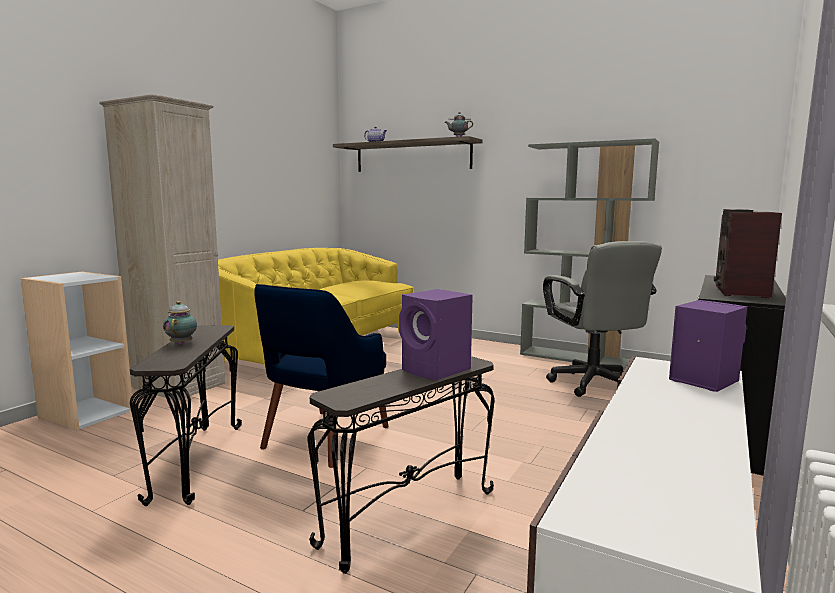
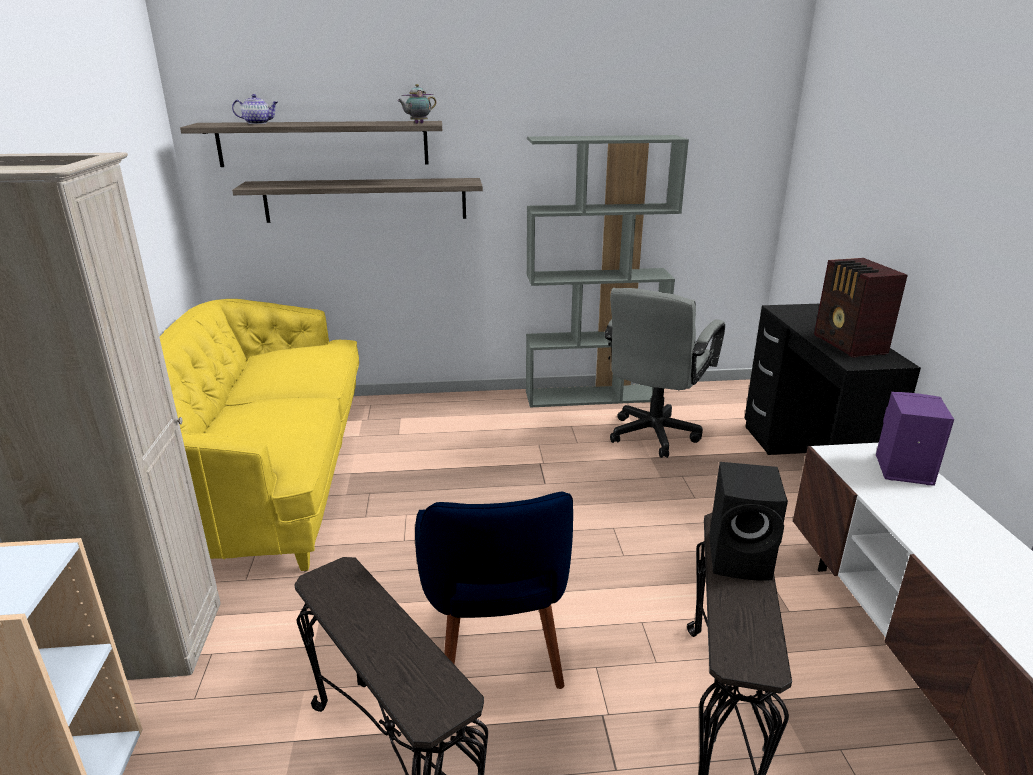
camera: 35 degrees left, 15 degrees up
(182, 343) = (367, 638): teapot -> none
(432, 192) = (366, 200): none -> shelf
(437, 370) = (742, 558): purple speaker -> black speaker
(594, 386) = (652, 438): grey office chair -> grey office chair turned 75 degrees clockwise

